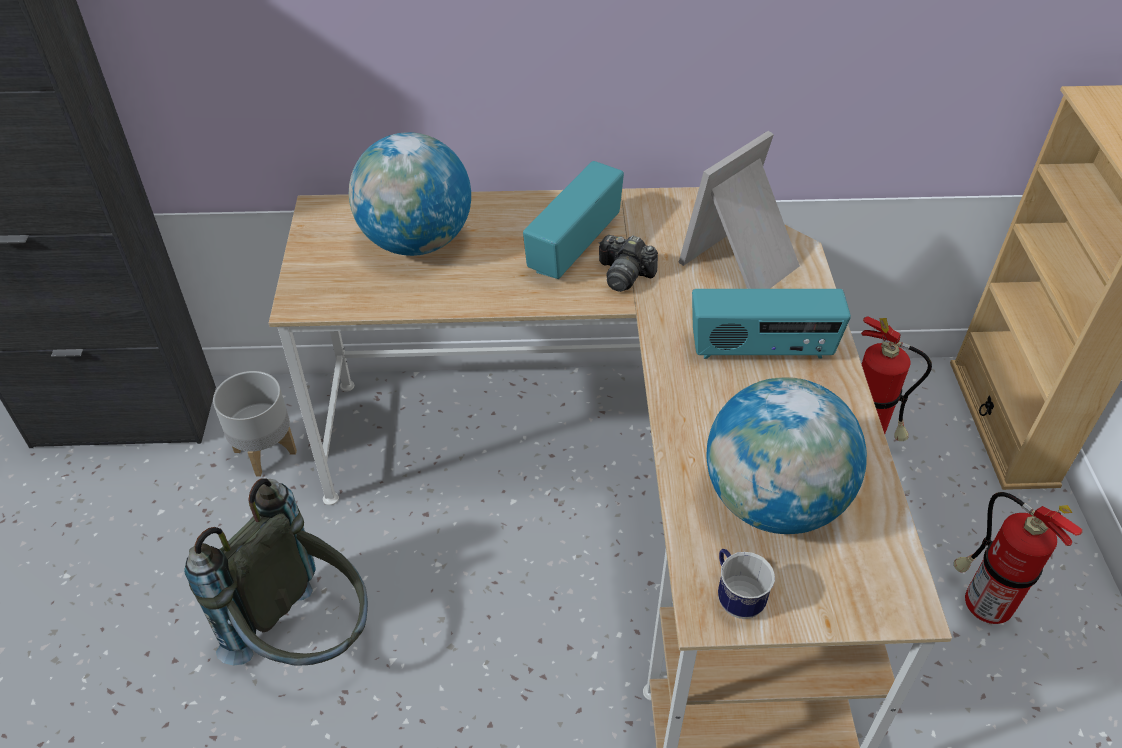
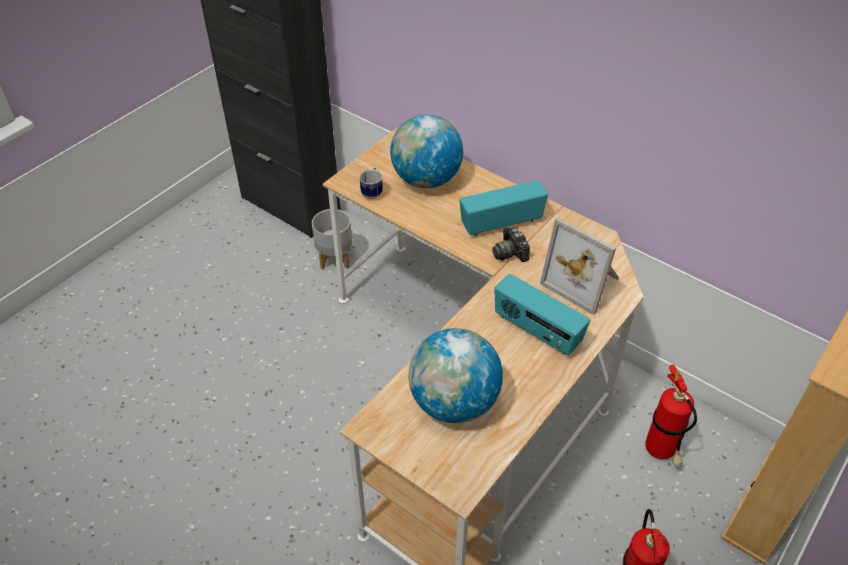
camera: 40 degrees right, 0 degrees up
(306, 638) = (276, 356): grey backpack -> none
(735, 597) = (386, 429): mug -> mug (372, 192)
(744, 262) = (583, 282): picture frame -> picture frame turned 135 degrees counterclockwise

